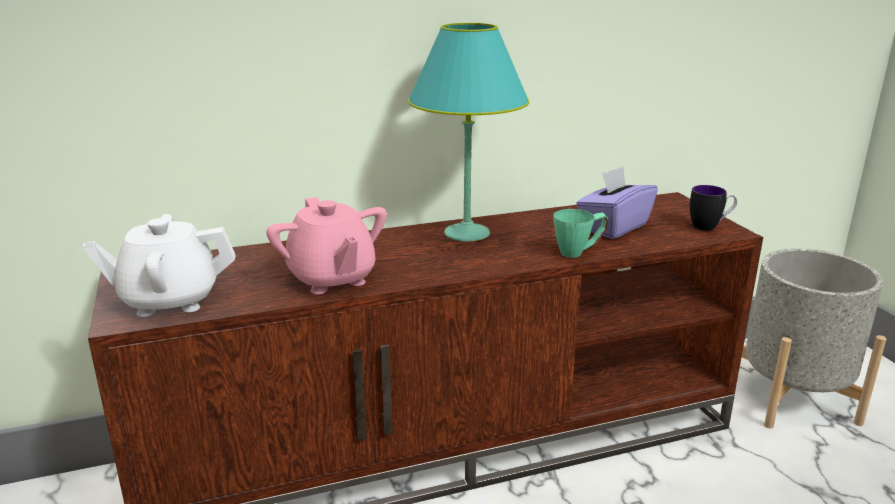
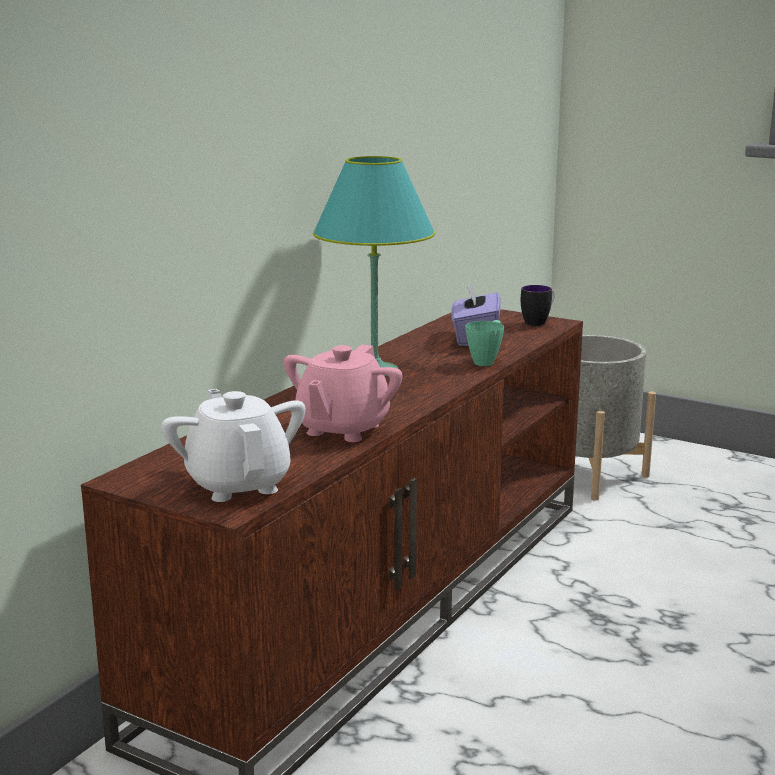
camera: 40 degrees left, 5 degrees down
(169, 300) = (238, 484): white teapot -> white teapot turned 120 degrees clockwise
(331, 278) = (342, 429): pink teapot -> pink teapot turned 90 degrees clockwise

